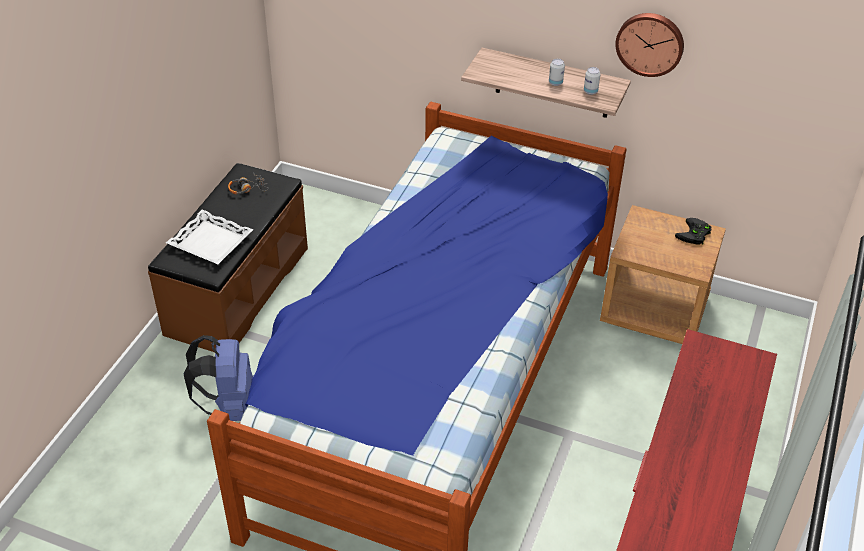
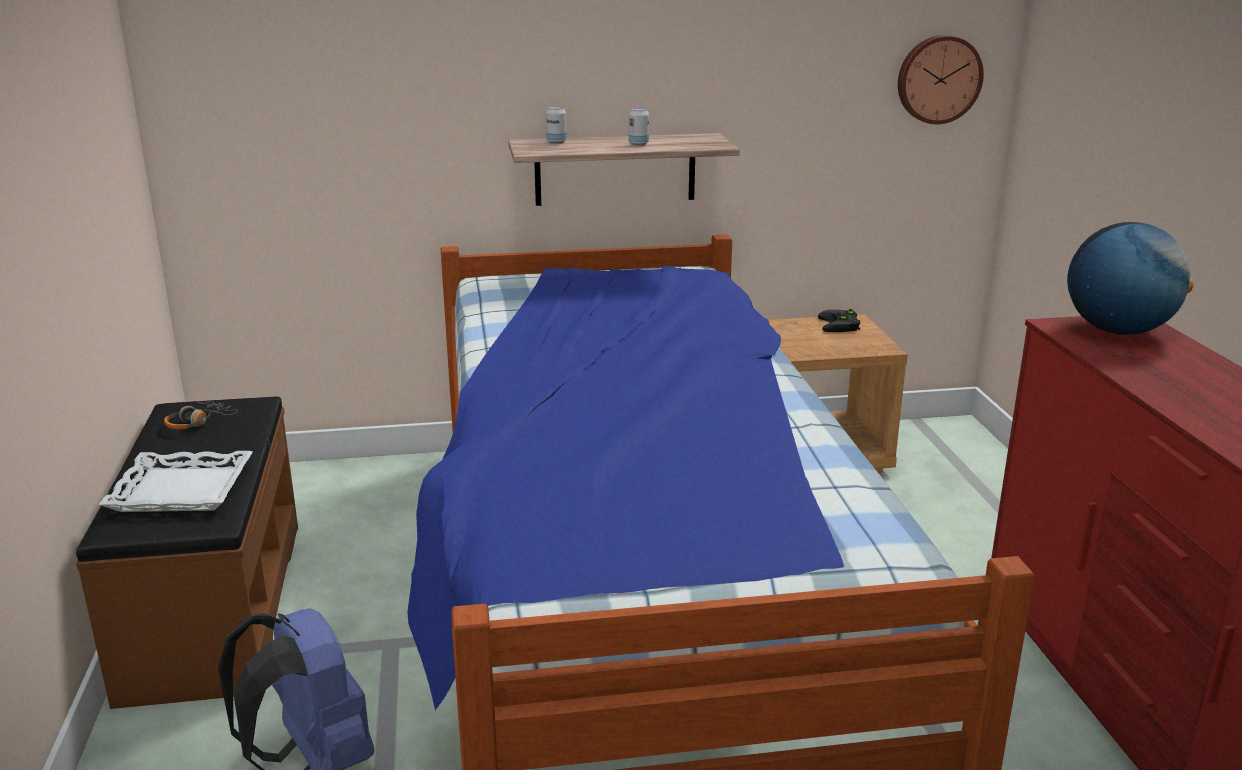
camera: 30 degrees left, 20 degrees down
(590, 91) = (688, 143): can -> can (556, 142)
(650, 43) = (739, 70): wall clock -> wall clock (938, 79)
(729, 364) = (1118, 331): none -> globe

